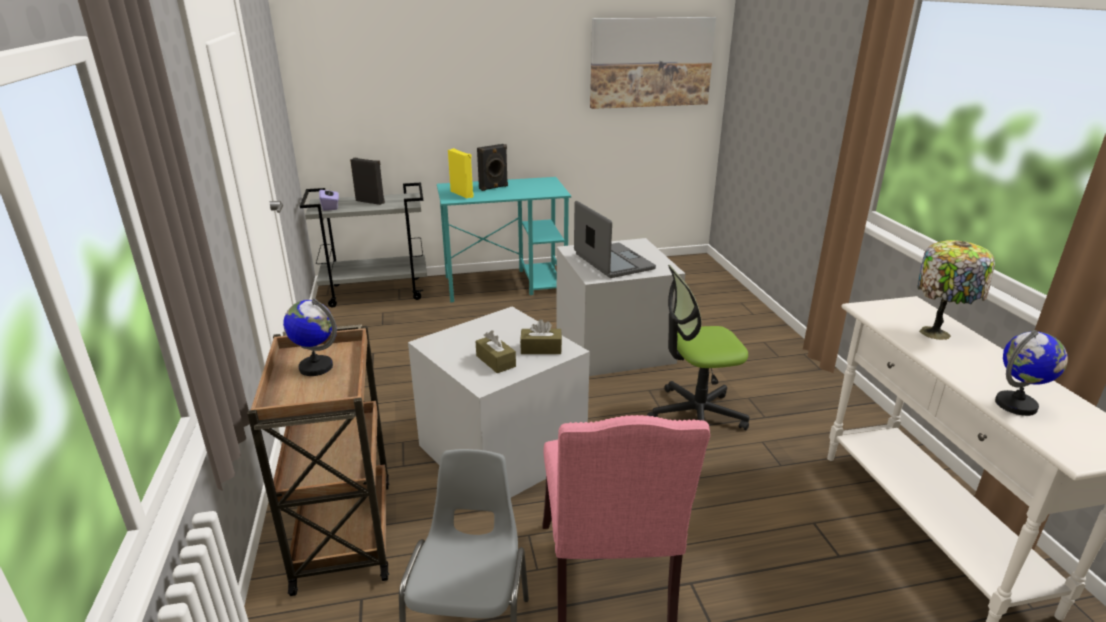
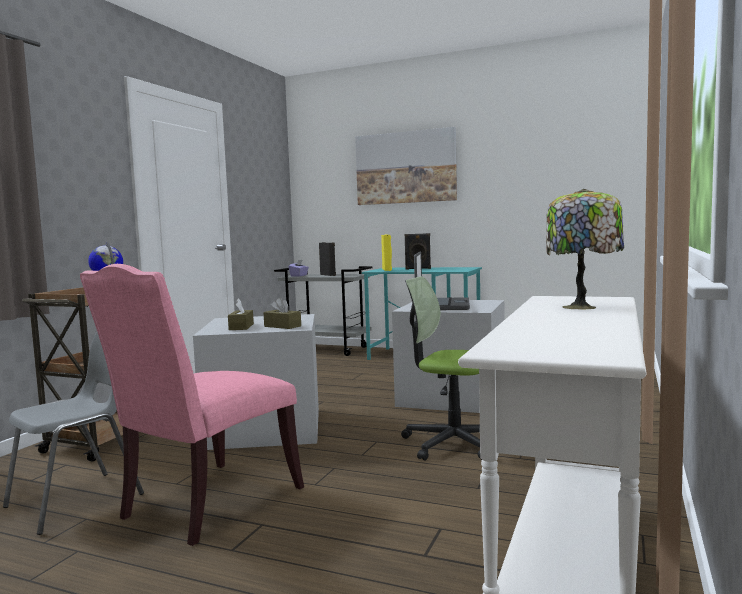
camera: 35 degrees right, 20 degrees down
(651, 62) = (572, 165): picture -> picture (405, 167)
(1016, 405) = (531, 331): globe -> none

